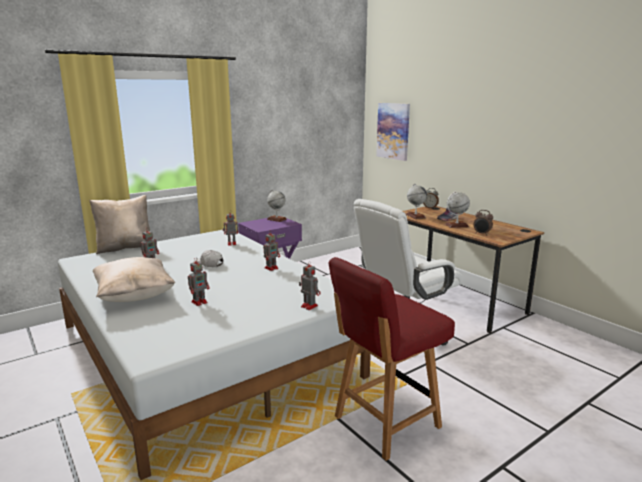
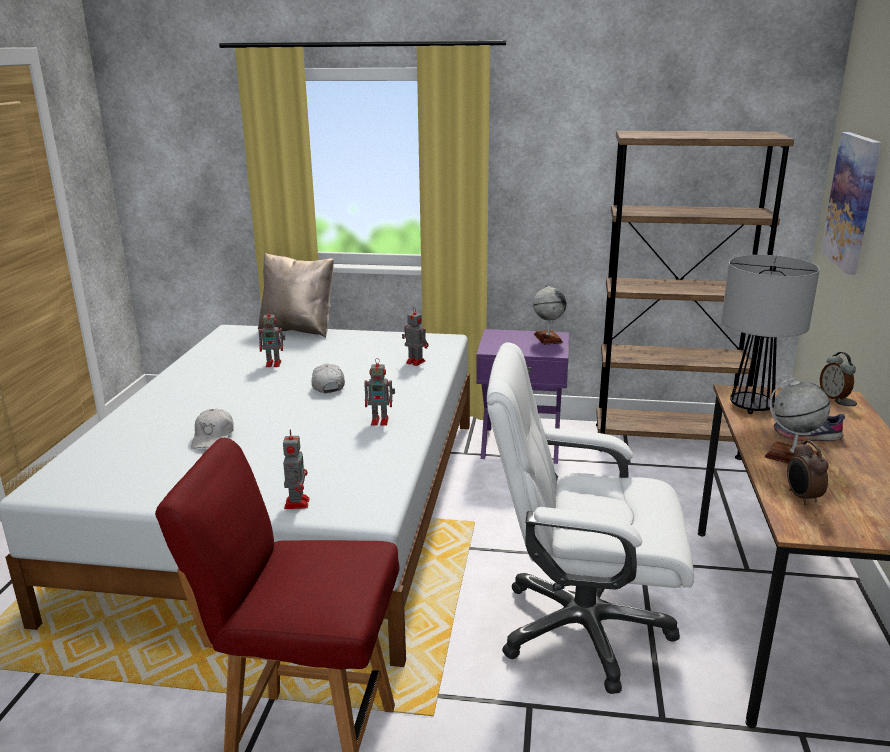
camera: 45 degrees right, 5 degrees up
(134, 296) = (181, 401): beige pillow -> none
(200, 302) = (213, 437): toy robot -> white cap
(327, 261) = (666, 441): none -> brown bookcase
(415, 216) = (752, 406): globe -> table lamp

